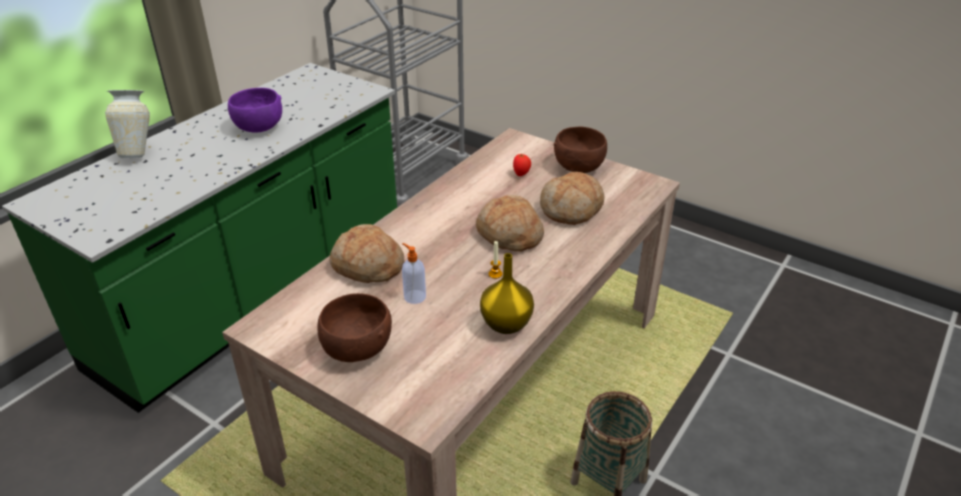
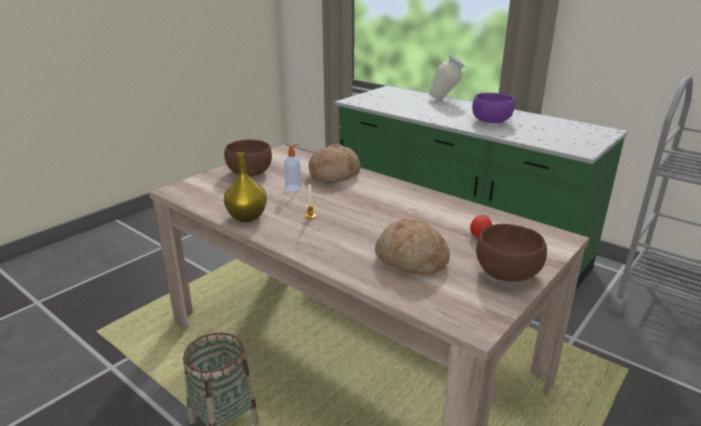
camera: 95 degrees right, 10 degrees down
(509, 234) = (367, 225): bread -> none

